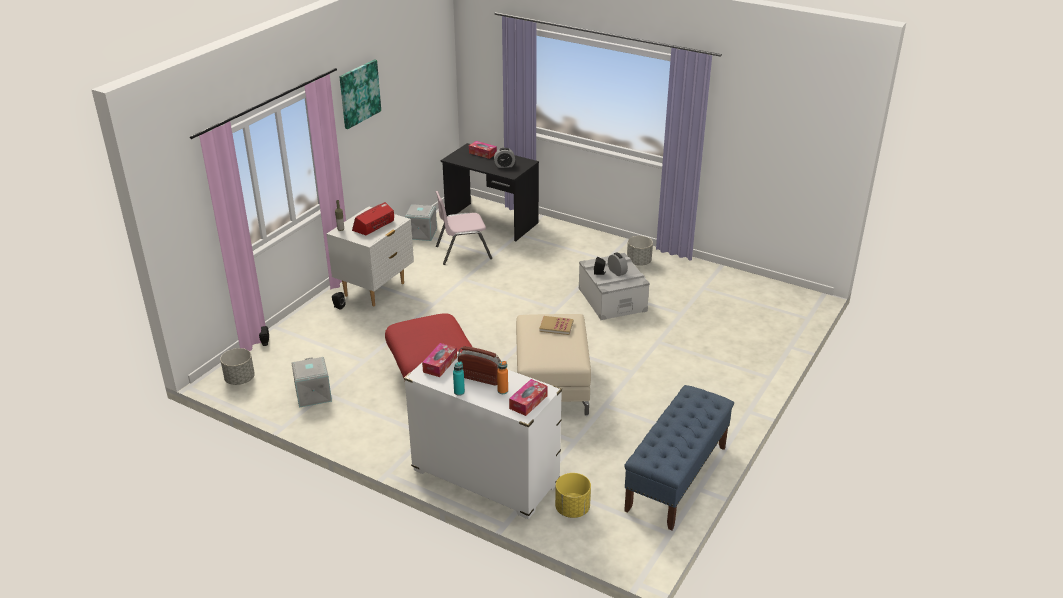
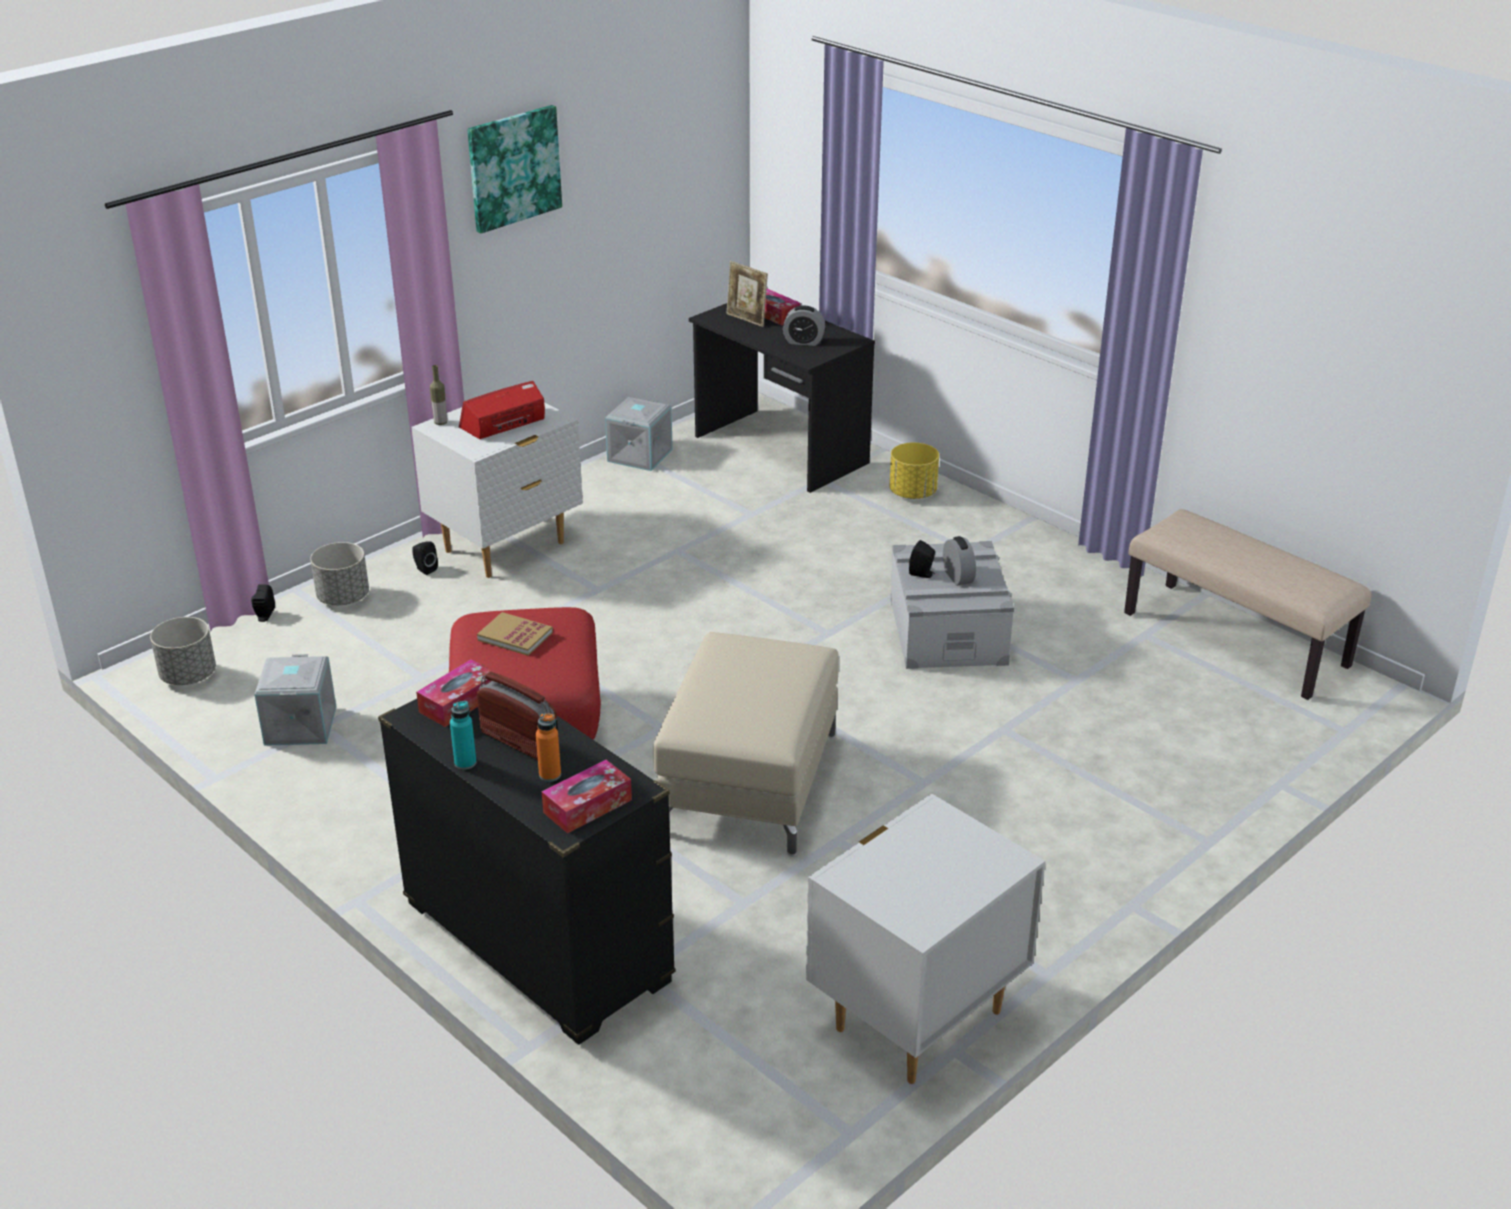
camera: 15 degrees right, 0 degrees up
(463, 252) = (700, 500): pink chair -> none
(470, 158) = (746, 320): none -> picture frame
(485, 477) = (536, 943): white dresser -> black dresser
(556, 326) = (767, 665): book -> book (515, 636)
(572, 509) = (675, 1041): yellow planter -> yellow planter (912, 493)
(638, 262) = (1034, 565): grey planter -> grey planter (343, 597)
(676, 478) = (916, 1019): blue bench -> white nightstand
(744, 284) = (1236, 639): none -> beige bench

